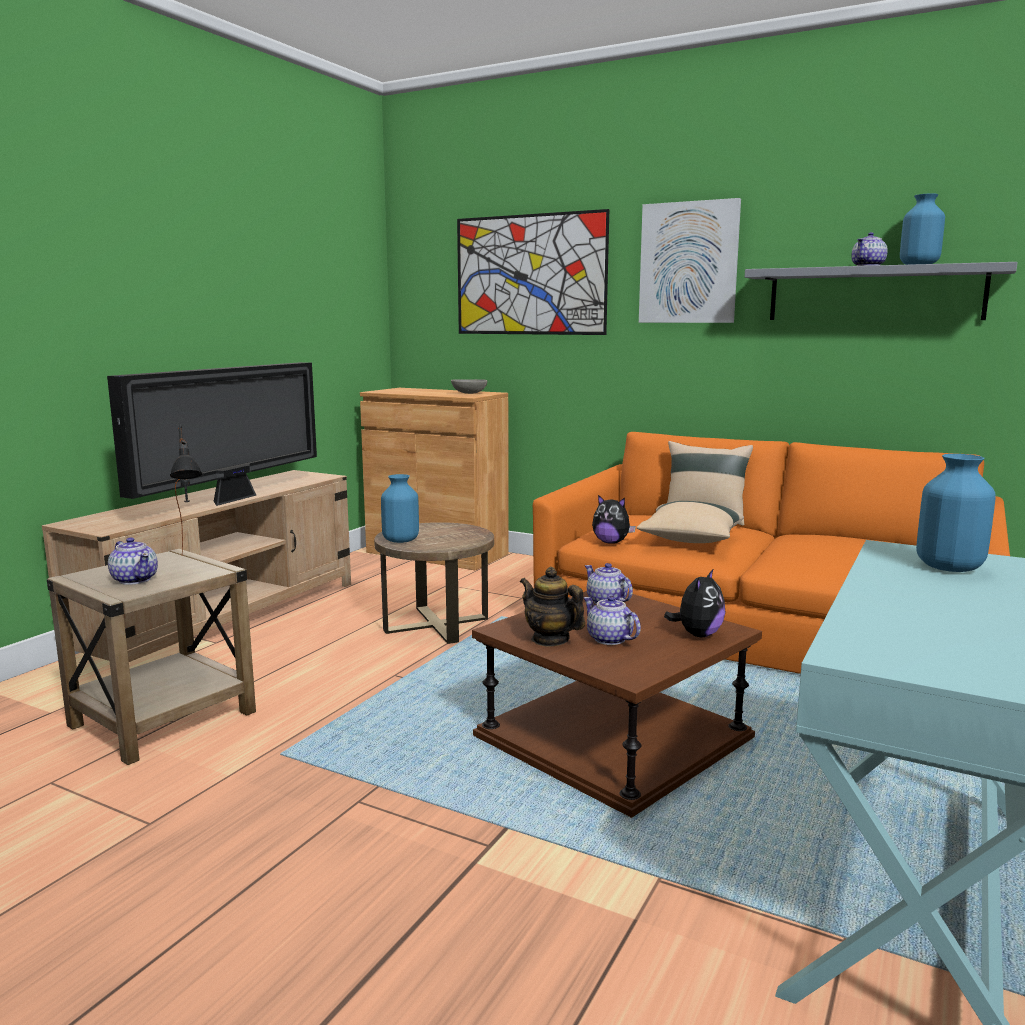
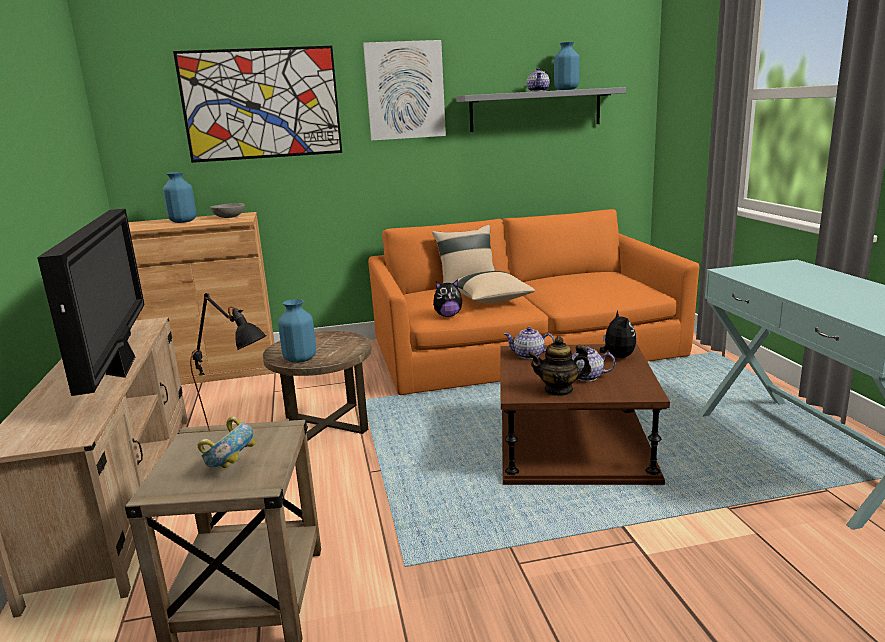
camera: 40 degrees left, 5 degrees up
(135, 579) = (231, 467): teapot -> bowl
(949, 567) = (777, 273): blue vase -> blue vase (183, 221)

